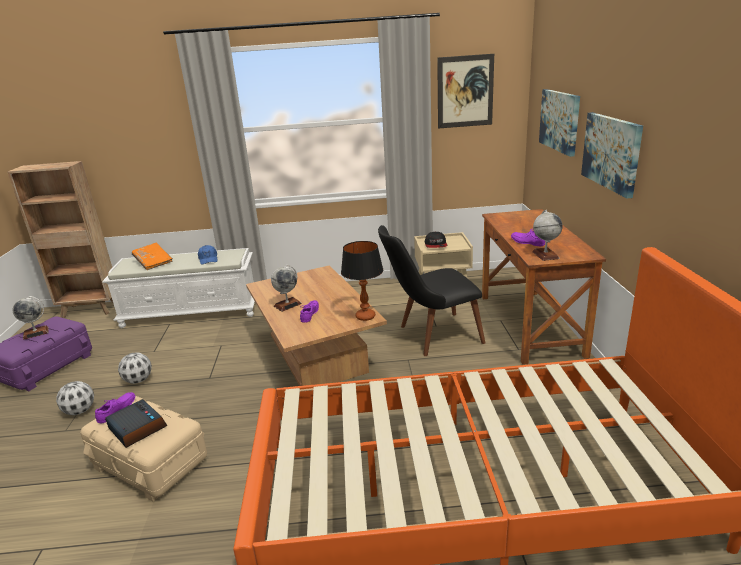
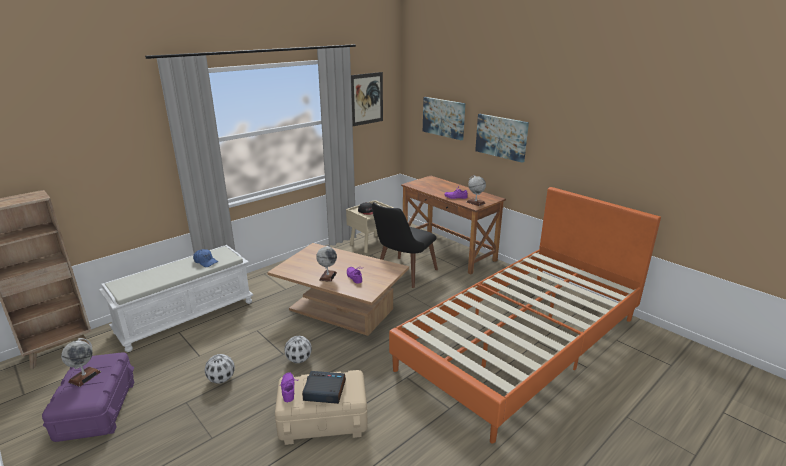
camera: 40 degrees left, 0 degrees up
(80, 411) = (201, 421): football -> football (298, 360)
(153, 262) = (150, 277): orange book -> none
(365, 317) = (393, 268): table lamp -> none

